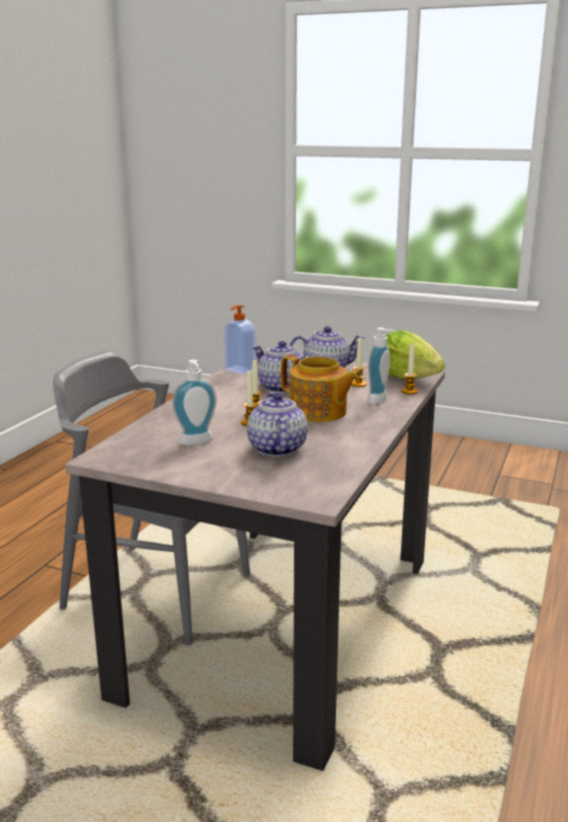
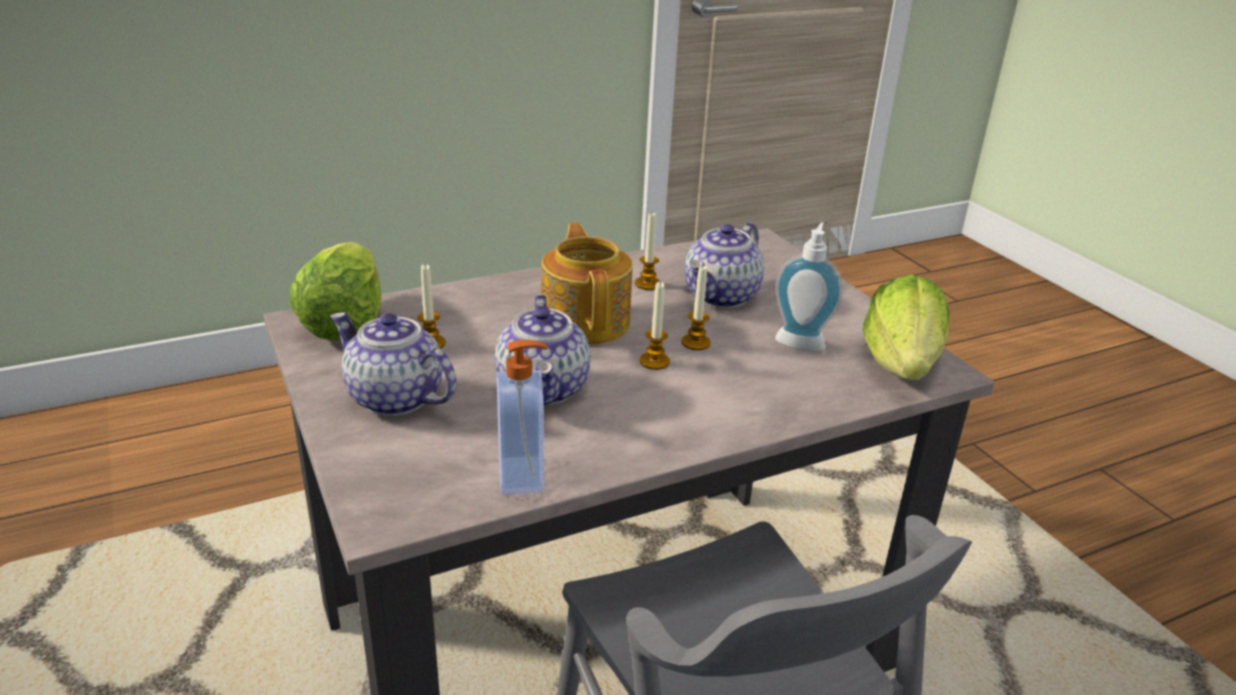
camera: 140 degrees left, 10 degrees up
(127, 451) = (901, 365): none -> lettuce
(380, 400) = (476, 304): soap dispenser -> none
(409, 391) = (408, 301): candle -> candle (647, 284)

